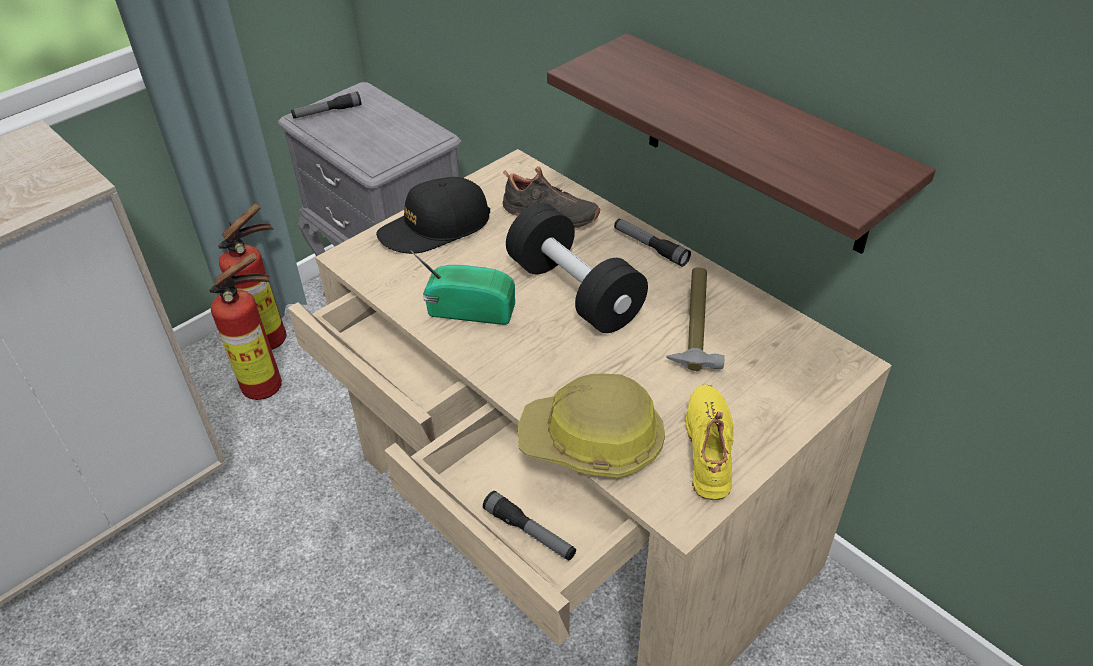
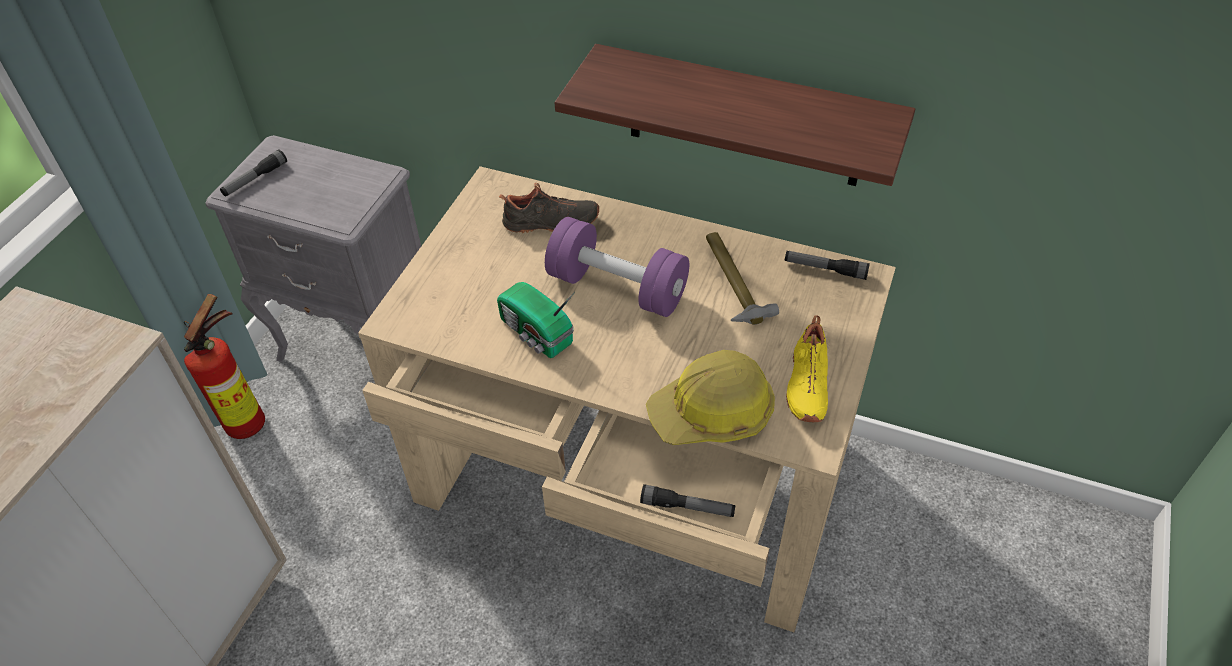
camera: 25 degrees left, 5 degrees up
(269, 386) = (276, 470): fire extinguisher -> none
(435, 228) = (454, 268): black cap -> none
(469, 309) = (536, 334): radio -> radio turned 120 degrees counterclockwise
(574, 292) = (617, 288): black dumbbell -> purple dumbbell
(650, 247) = (655, 226): flashlight -> flashlight (825, 269)
(711, 449) = (805, 384): yellow shoe -> yellow shoe turned 150 degrees counterclockwise

